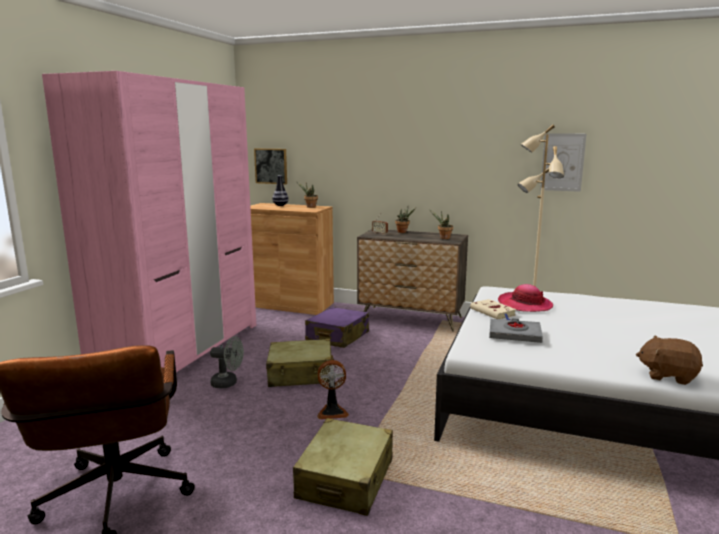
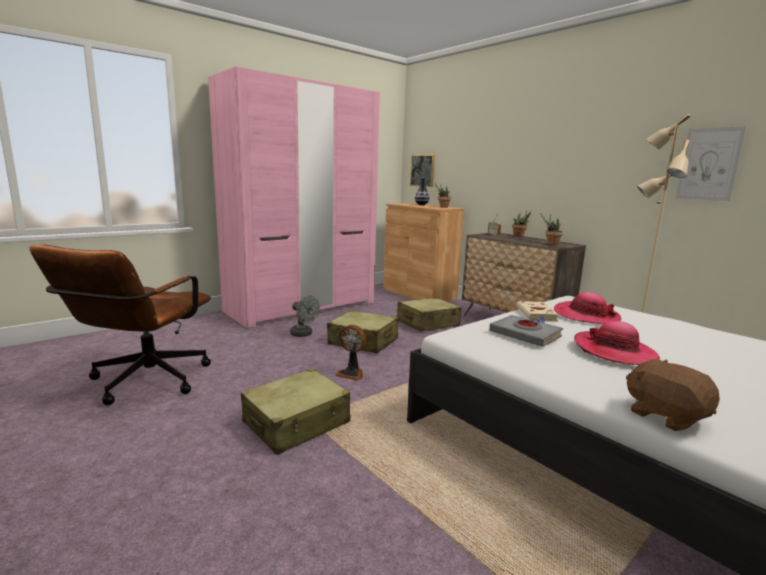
camera: 30 degrees right, 0 degrees up
(337, 337) = (427, 323): purple suitcase -> beige suitcase
(583, 333) = (614, 351): none -> hat

